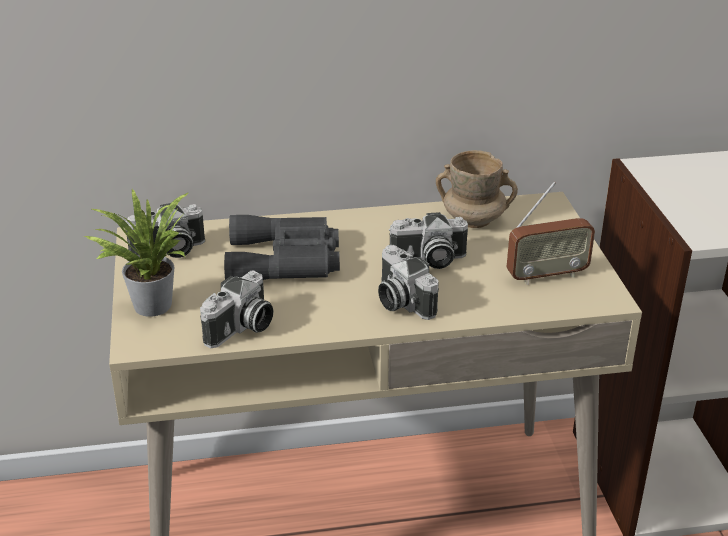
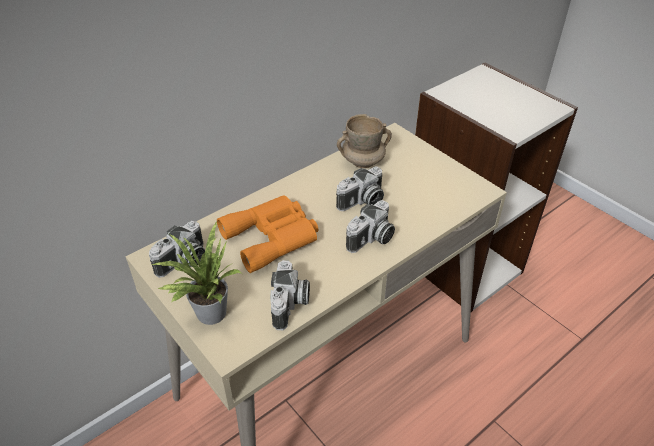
camera: 30 degrees left, 10 degrees up
(286, 260) = (273, 237): grey binoculars -> orange binoculars
(400, 301) = (371, 239): camera -> camera turned 75 degrees counterclockwise
(546, 275) = (437, 186): radio -> none

